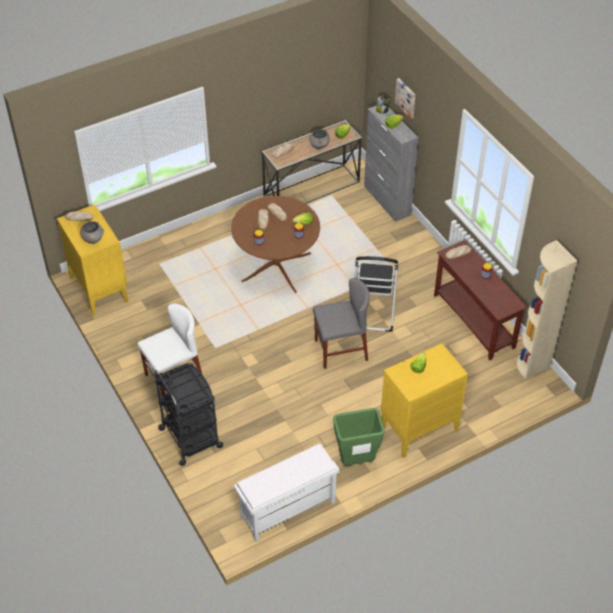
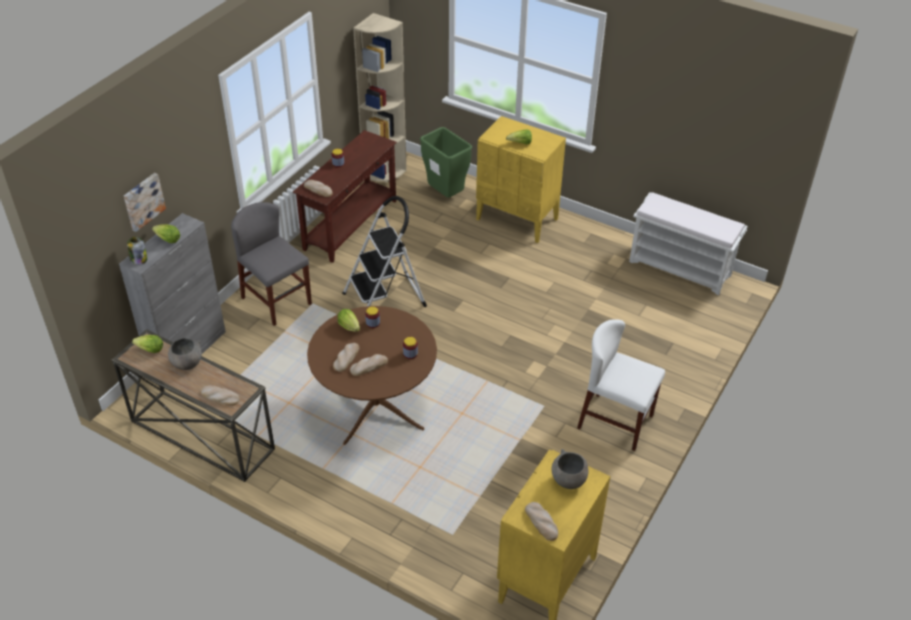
camera: 120 degrees left, 5 degrees down
(191, 437) = (674, 369): black cart -> none
(341, 350) = (463, 303): grey chair -> grey chair (276, 301)
(356, 461) = (588, 245): green trash can -> green trash can (446, 195)

